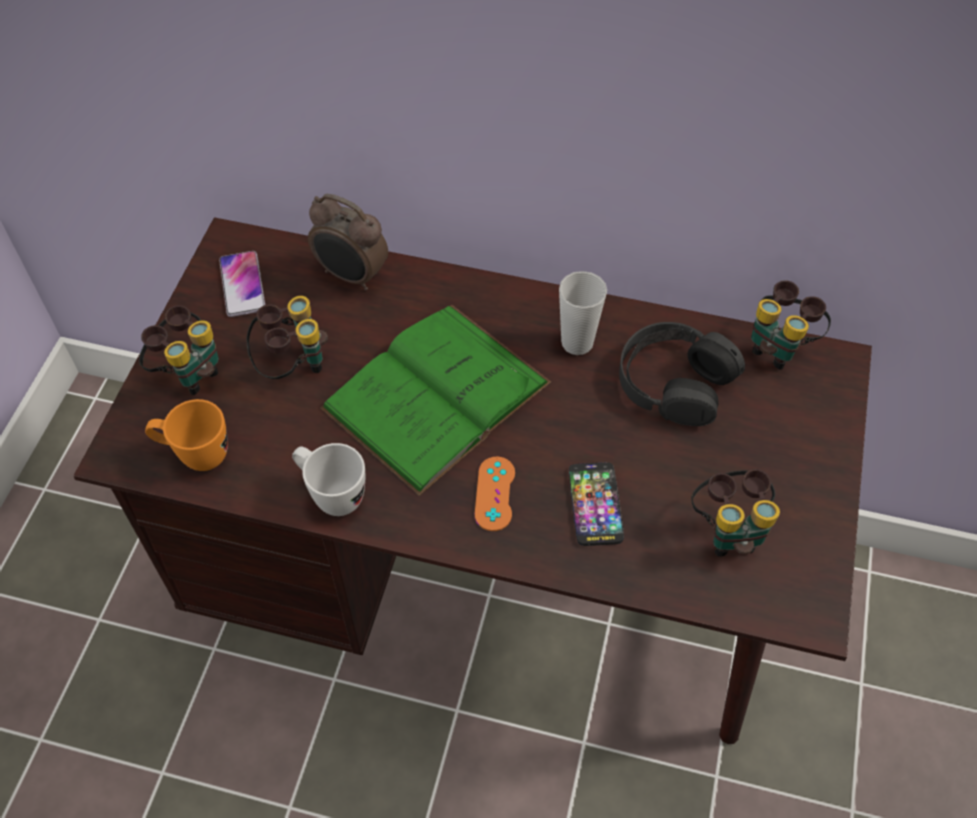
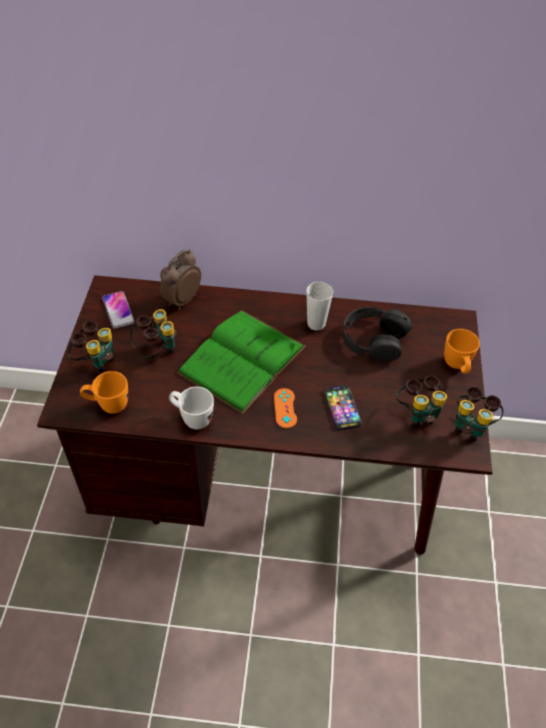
camera: 10 degrees left, 5 degrees down
(351, 276) = (181, 300): alarm clock -> alarm clock turned 105 degrees clockwise
(779, 347) = (427, 316): binoculars -> binoculars (470, 426)
(817, 449) = (457, 367): none -> orange mug

